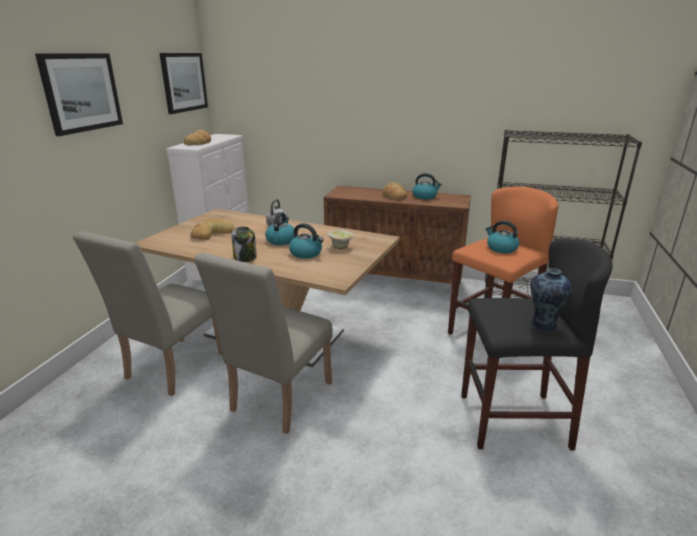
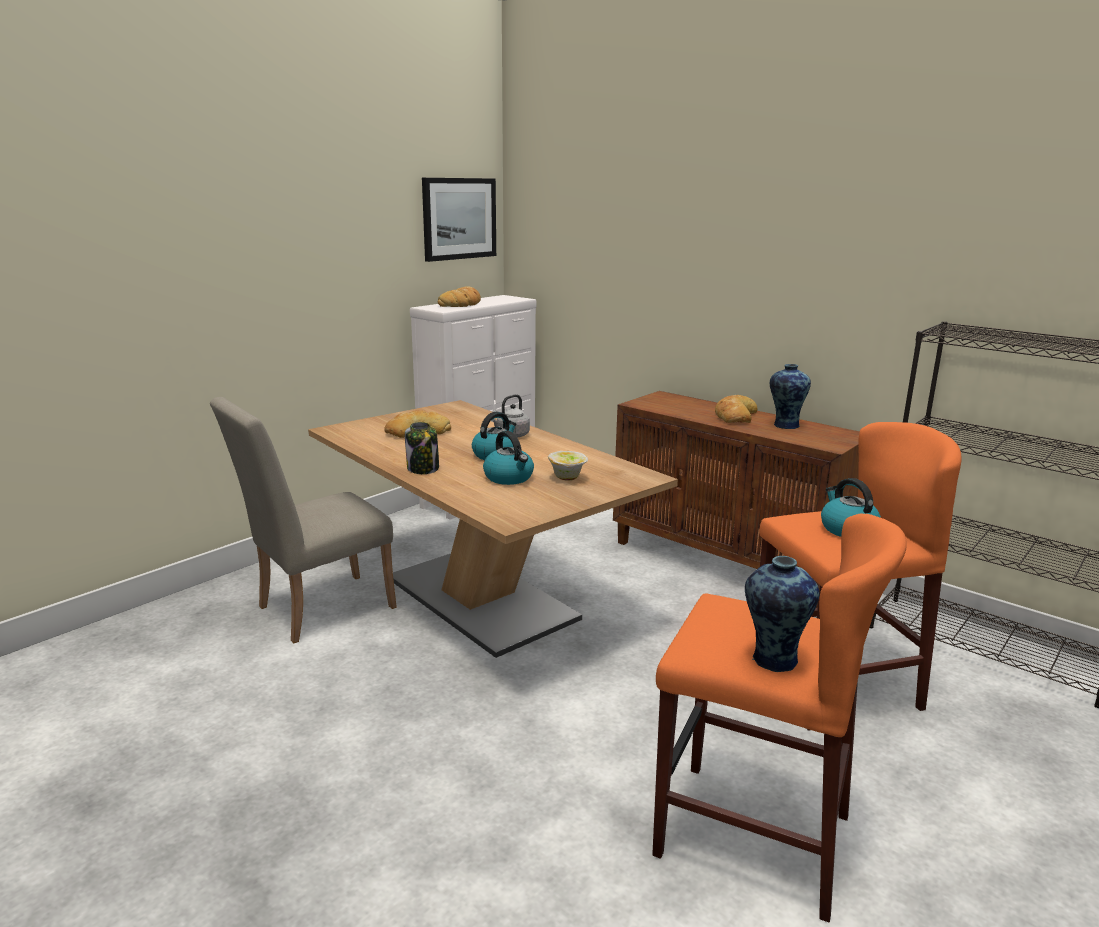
camera: 25 degrees right, 5 degrees down
(81, 92) = (289, 225): picture -> none
(276, 400) = (413, 688): beige chair -> none
(425, 196) = (785, 425): kettle -> vase
(513, 420) = (752, 835): black stool -> orange stool

